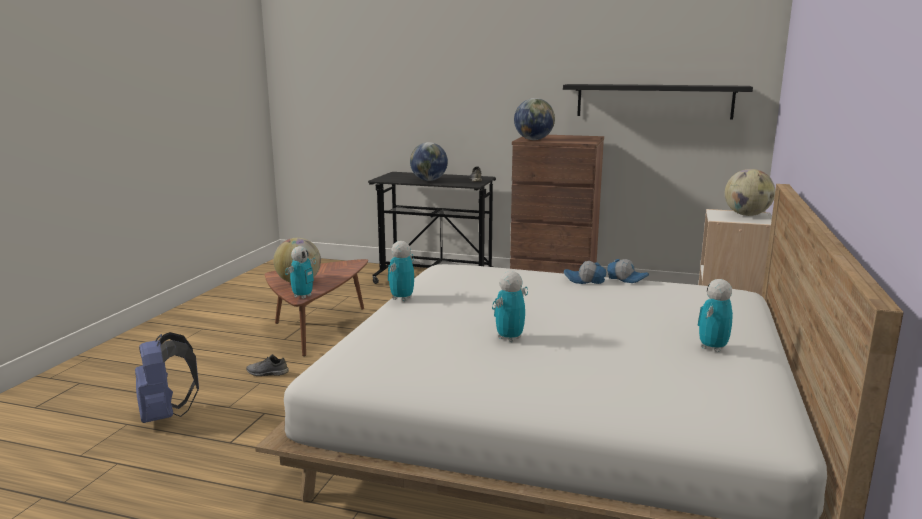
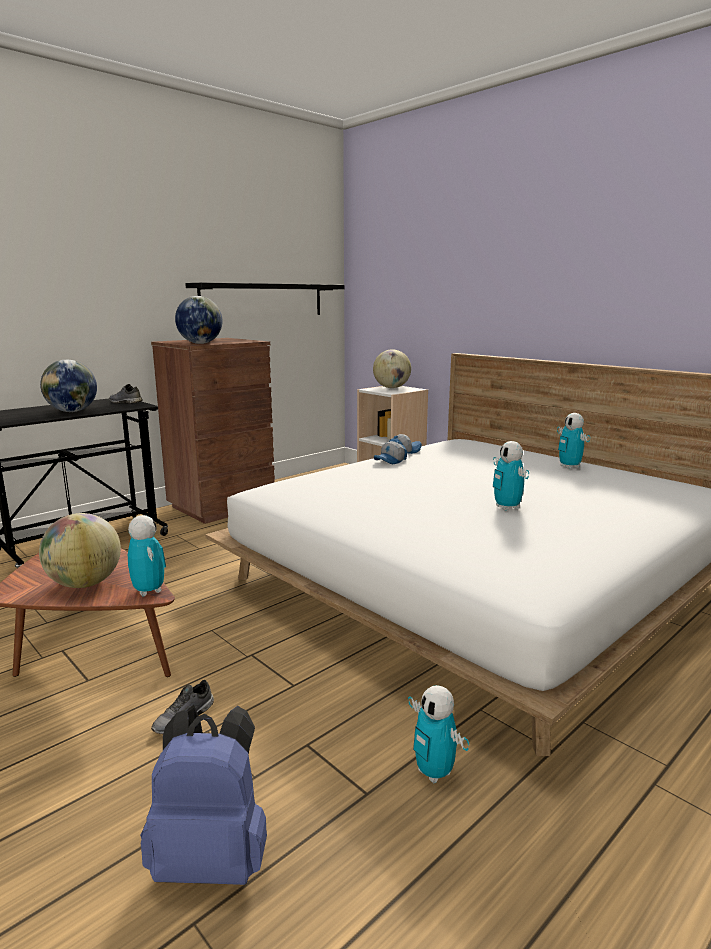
camera: 60 degrees left, 0 degrees up
(402, 298) = (344, 523): toy robot -> toy robot (434, 772)

